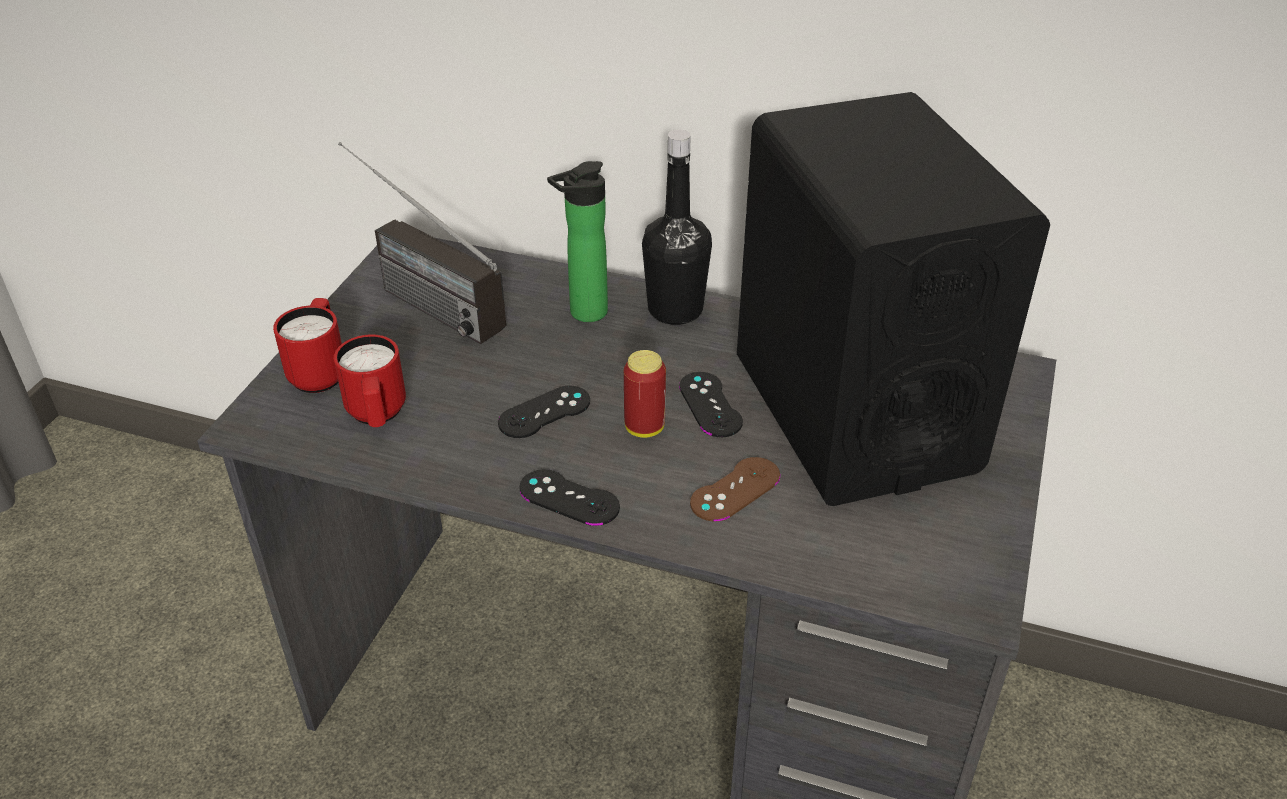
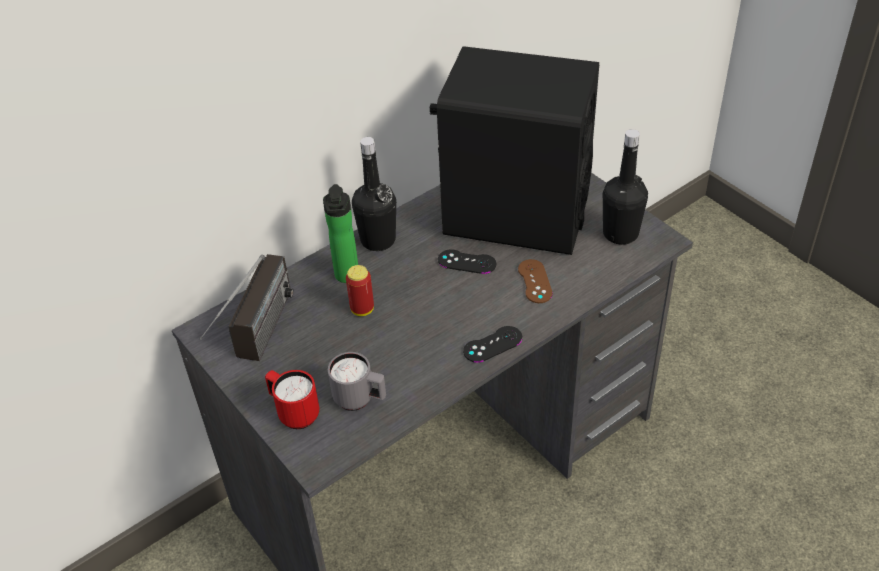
camera: 55 degrees left, 5 degrees up
(377, 416) = (360, 400): red mug -> grey mug
(415, 296) = (258, 343): radio -> radio turned 60 degrees counterclockwise
(544, 412) = (418, 327): black game controller -> none
(644, 428) = (463, 294): can -> can (362, 309)
(938, 545) = (620, 233): none -> black bottle

